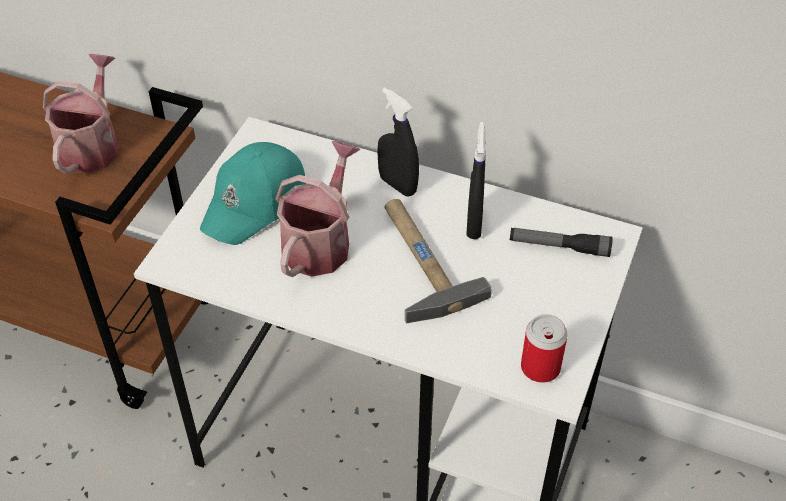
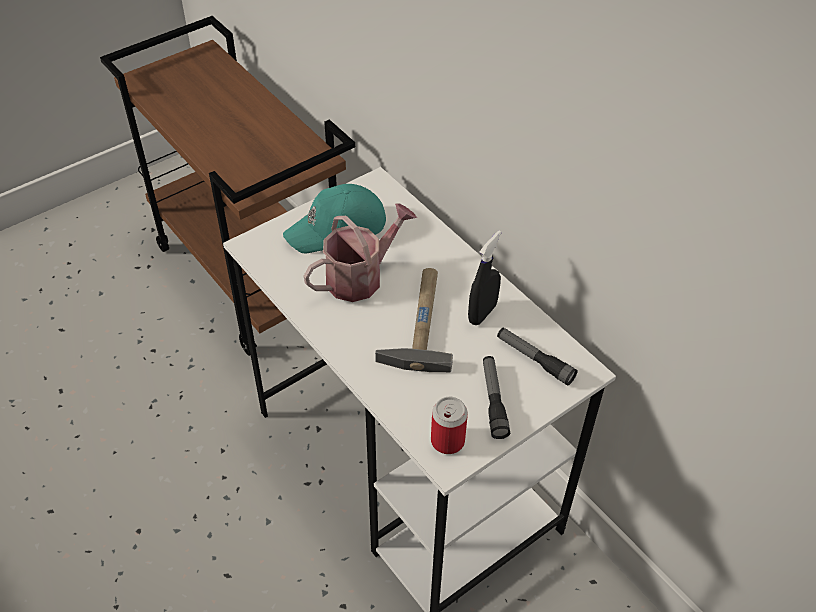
camera: 30 degrees right, 0 degrees up
(92, 145) = (269, 146): watering can -> none
(397, 185) = (448, 260): black spray bottle -> none
(552, 305) = (493, 400): none -> flashlight

